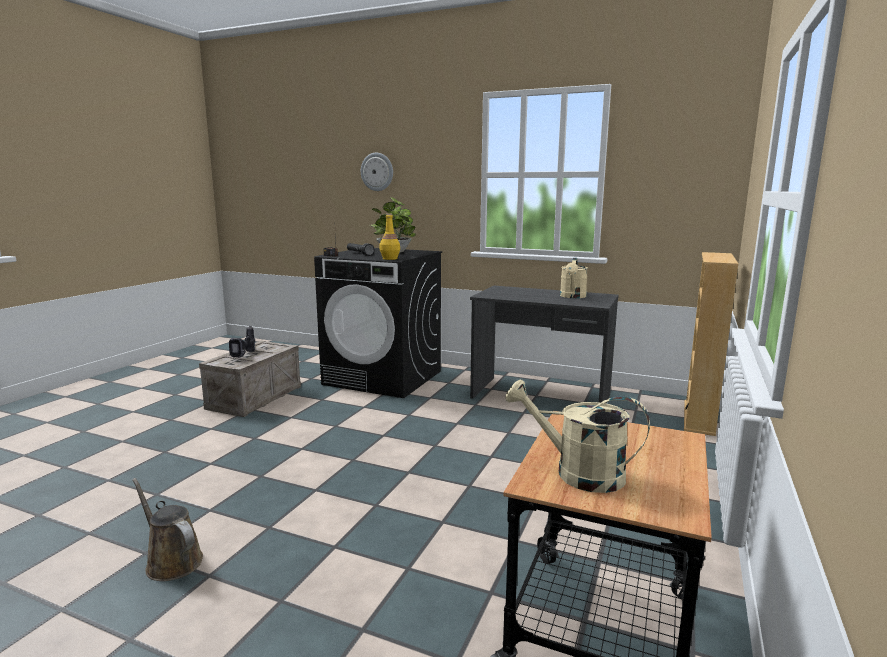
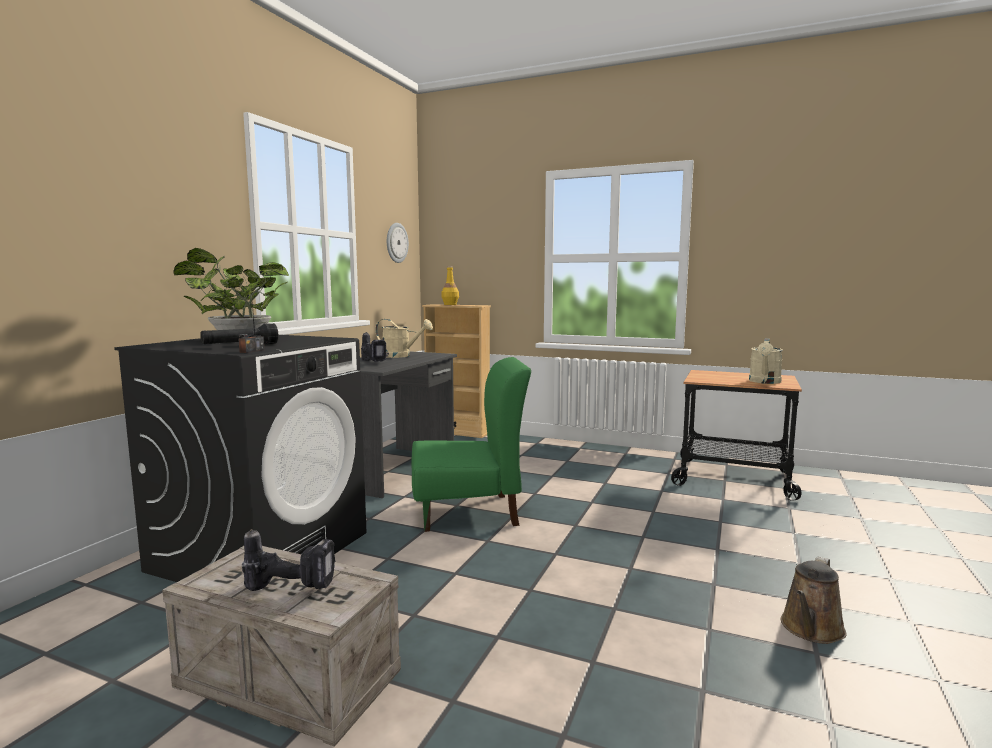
camera: 90 degrees left, 5 degrees down
(377, 172) = (79, 197): wall clock -> wall clock (396, 243)
(389, 258) = (327, 339): yellow bottle -> yellow bottle (450, 304)
(441, 427) = (468, 512): none -> green chair
(525, 293) = (374, 362): none -> power drill

